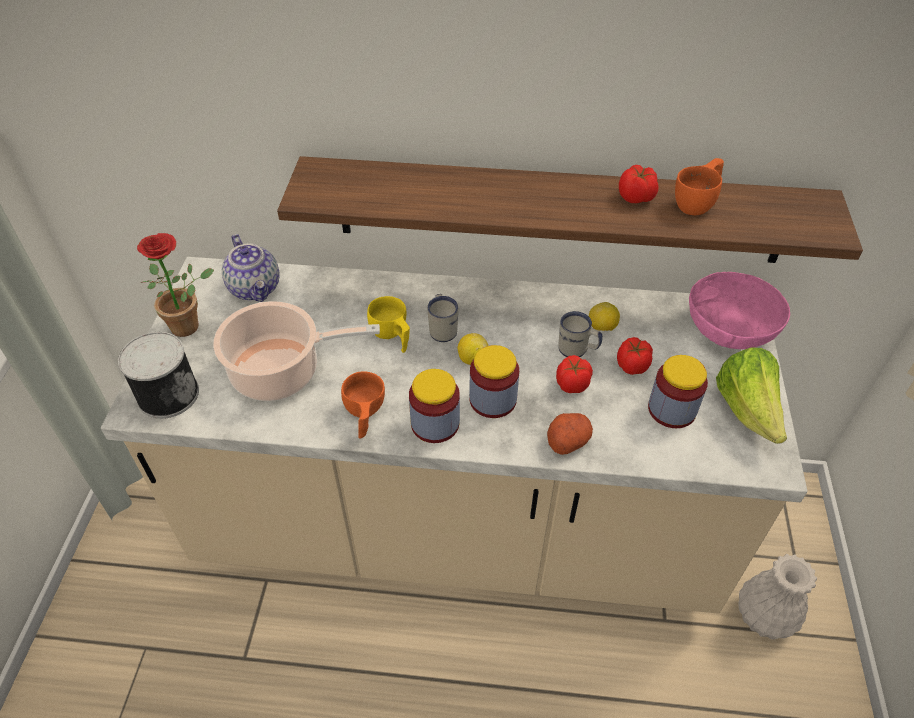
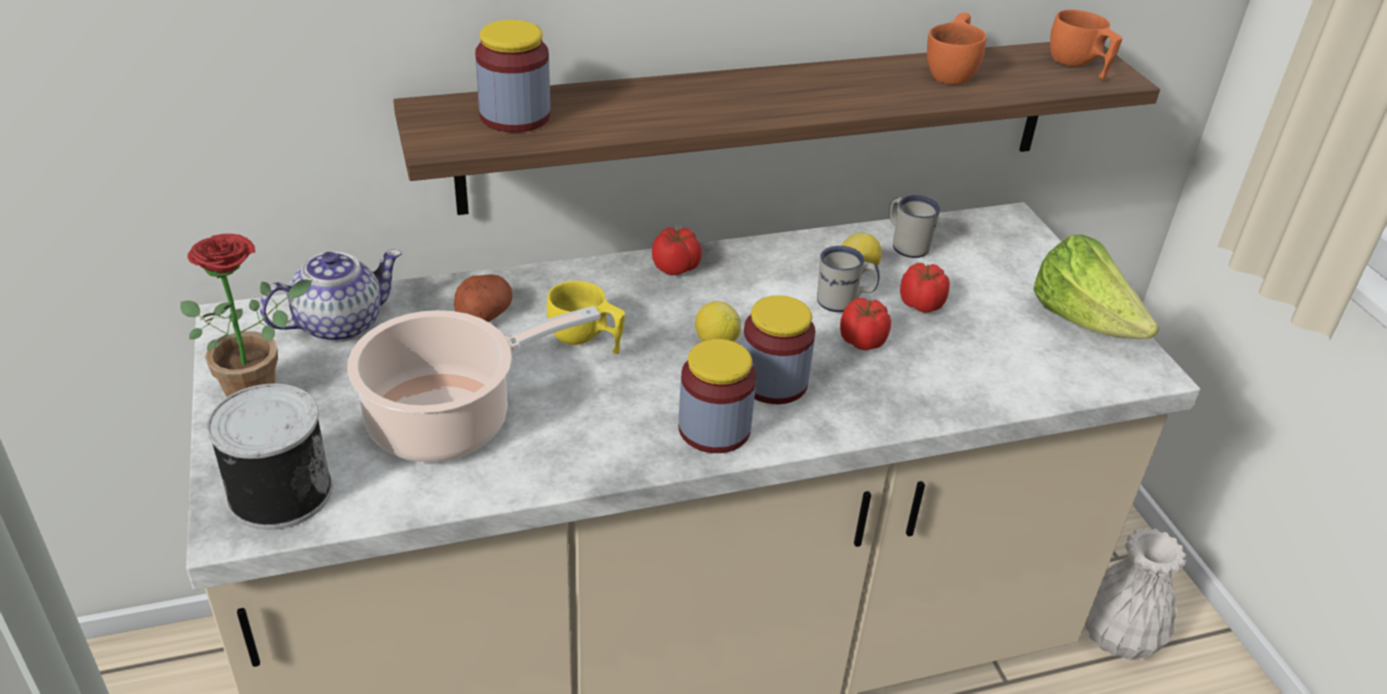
camera: 25 degrees left, 10 degrees down
(256, 288) = (340, 323): teapot -> teapot turned 75 degrees counterclockwise
(364, 416) = (608, 444): orange cup -> orange cup (1078, 66)
(443, 328) = (652, 315): white mug -> white mug (906, 244)
(567, 440) = (898, 405): potato -> potato (483, 314)
(636, 197) = (879, 77): tomato -> tomato (676, 267)
(671, 409) = (998, 340): jar -> jar (515, 116)
(729, 329) = (1006, 241): pink bowl -> none

